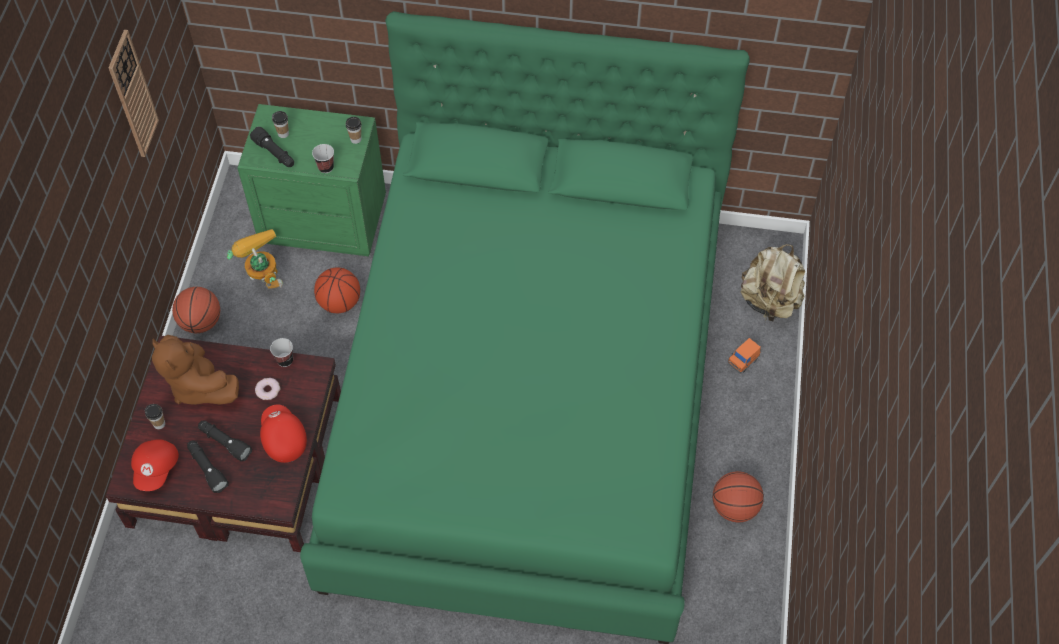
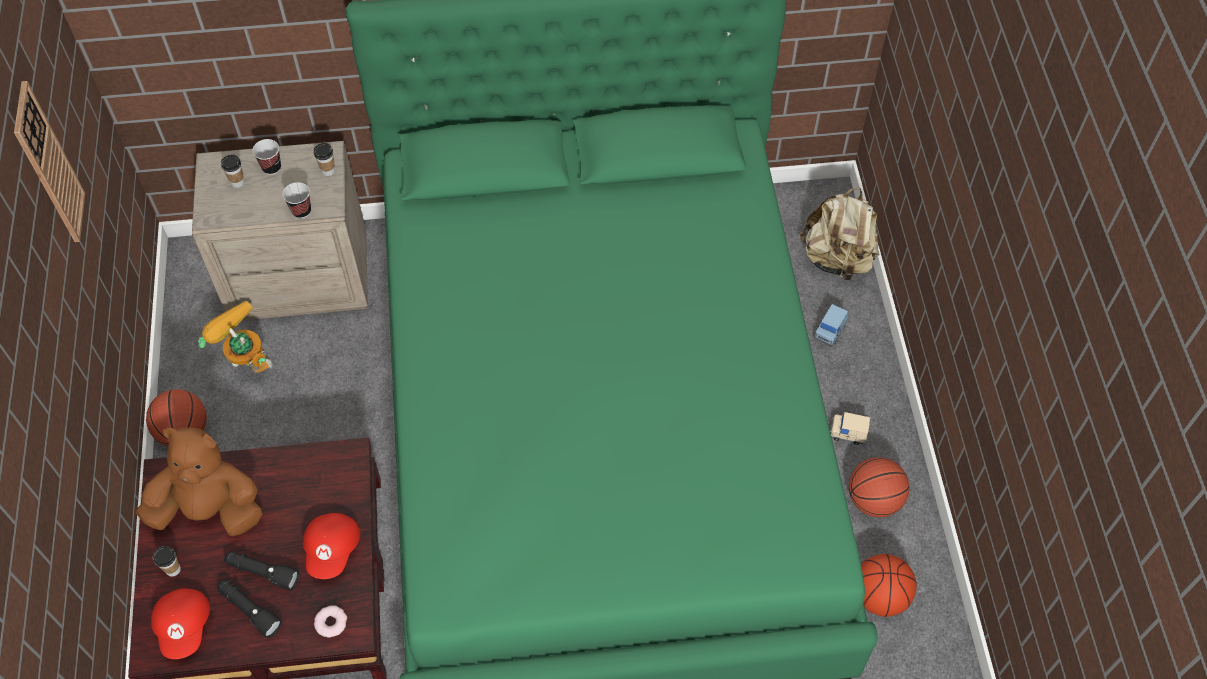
camera: 15 degrees left, 0 degrees up
(199, 385) = (210, 509): brown plush toy -> brown plush toy turned 150 degrees clockwise
(268, 390) = (298, 495): donut -> donut (331, 622)
(274, 153) = (234, 208): black flashlight -> none
(282, 438) = (333, 549): red cap -> red cap turned 135 degrees counterclockwise
(285, 360) = (309, 453): cup -> cup (271, 167)
(324, 219) = (300, 277): green nightstand -> beige nightstand
(339, 303) = (347, 370): basketball -> basketball (879, 596)
(731, 448) = (848, 433): none -> beige toy car
(743, 360) = (829, 331): orange toy car -> blue toy car

